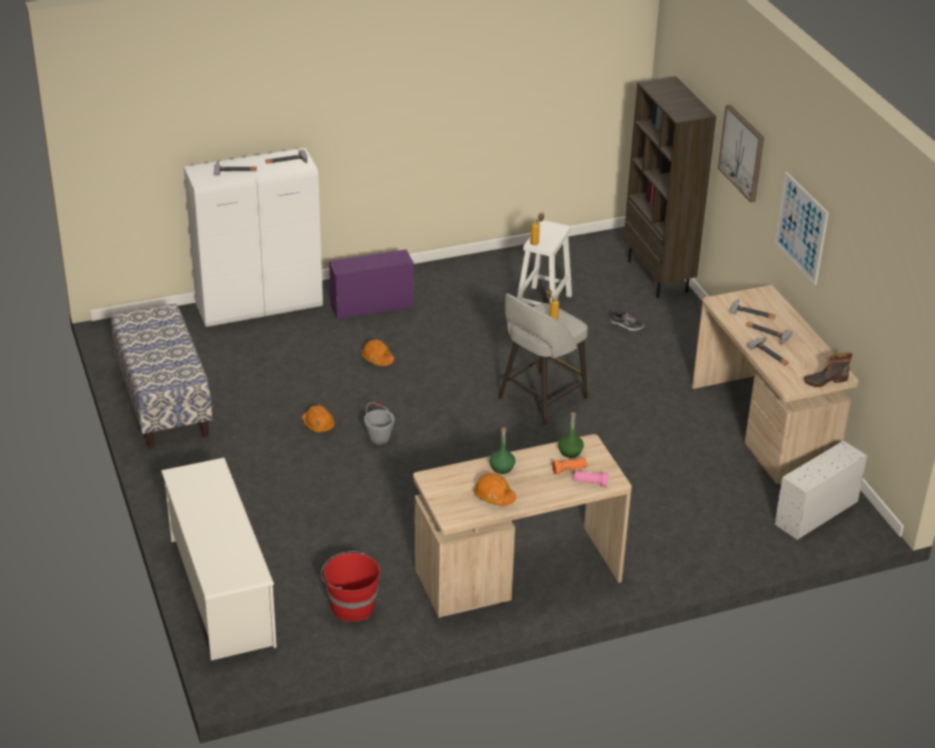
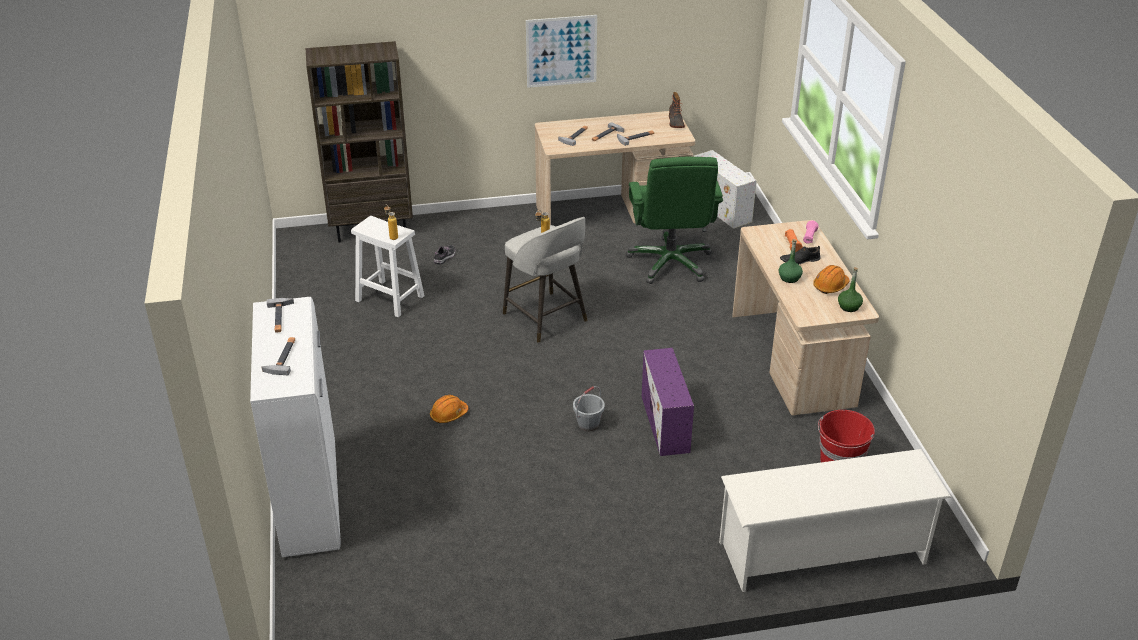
camera: 80 degrees left, 0 degrees up
(163, 402) = (484, 594): bench -> none
(318, 424) = (555, 466): orange hard hat -> none
(370, 306) = (345, 412): purple storage box -> purple storage box (665, 424)
(540, 475) = (799, 260): none -> black shoe
(570, 452) = (766, 242): green bottle -> green bottle (849, 307)
(676, 477) = (670, 263): none -> green office chair
(742, 152) = (449, 47): picture -> none

